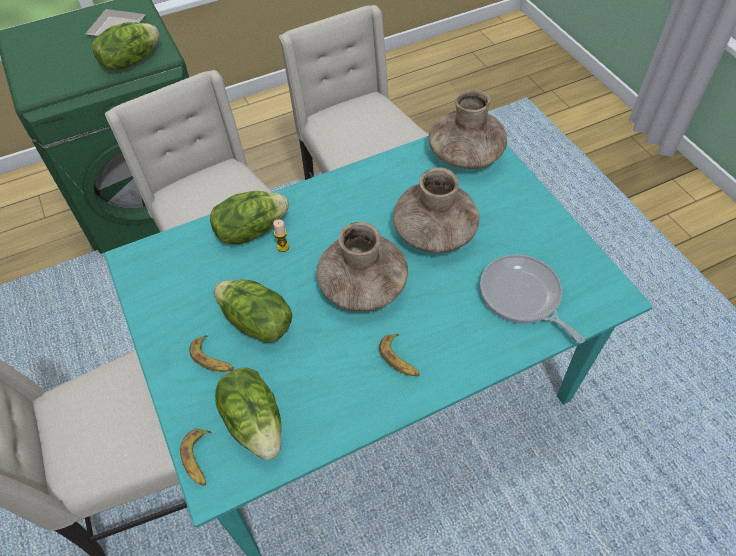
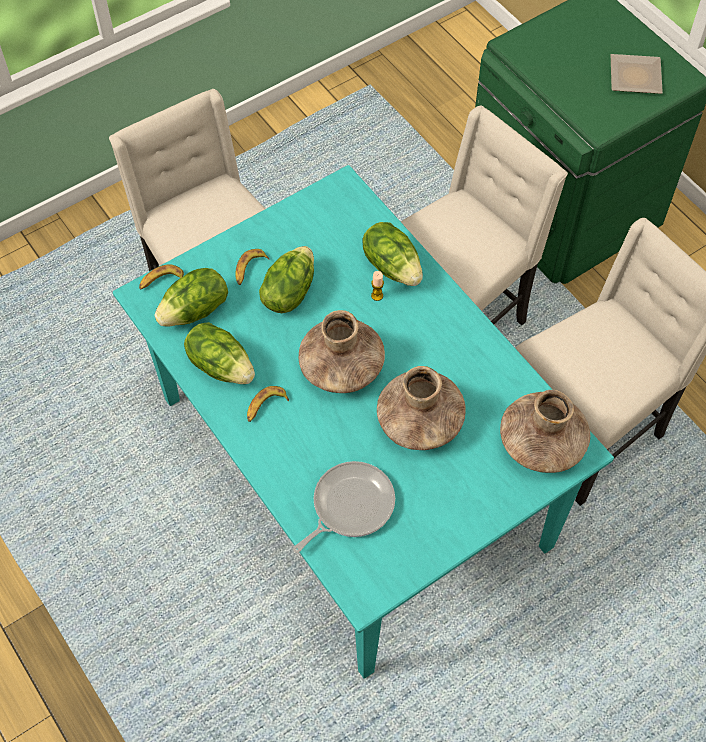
camera: 80 degrees right, 5 degrees up
(130, 61) = (582, 104): lettuce -> lettuce (221, 365)

